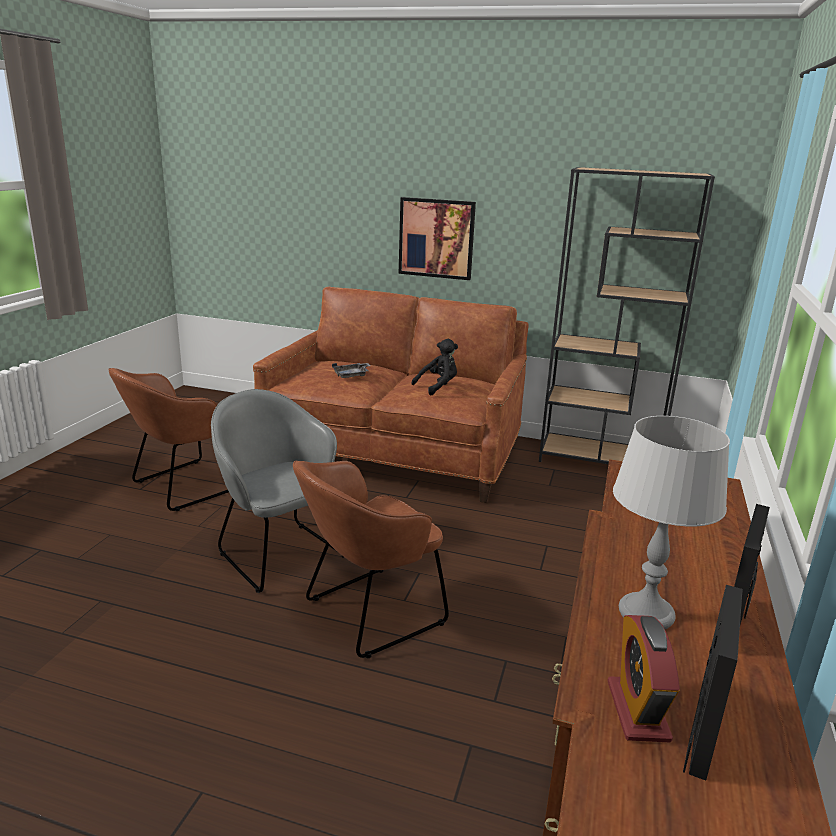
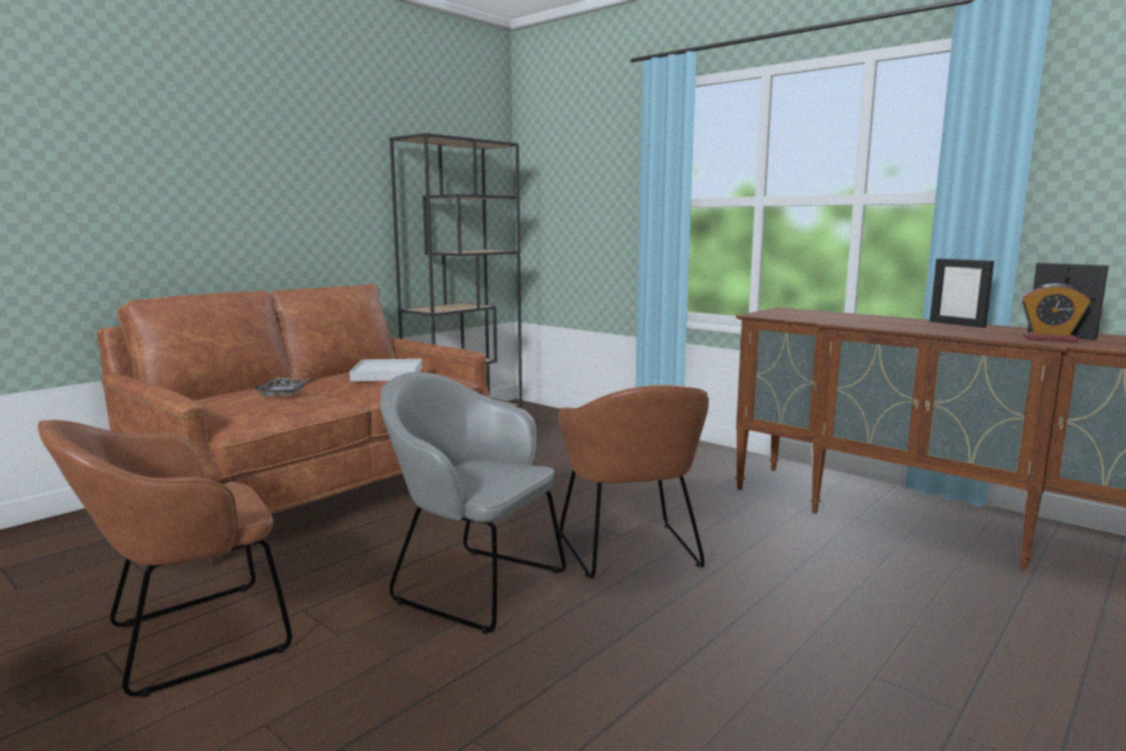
camera: 65 degrees left, 10 degrees down
(181, 487) = (187, 640): brown armchair -> brown armchair turned 75 degrees clockwise
(279, 552) = (472, 584): grey armchair -> grey armchair turned 45 degrees clockwise
(436, 238) = (253, 221): picture -> none
(438, 387) = (388, 374): black plush toy -> white tray
(647, 614) = (952, 330): grey table lamp -> none

